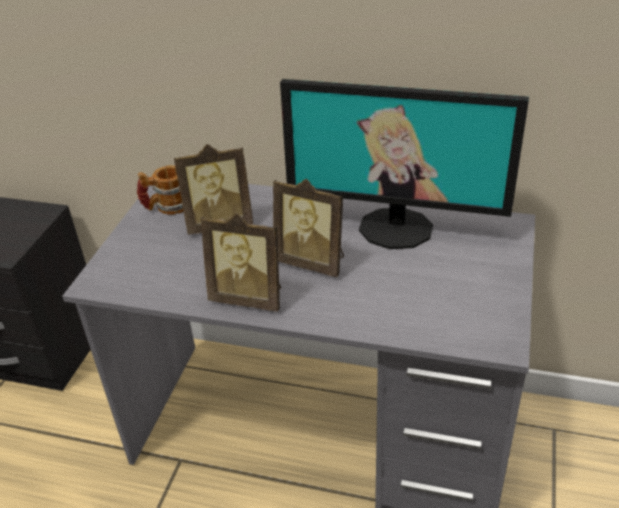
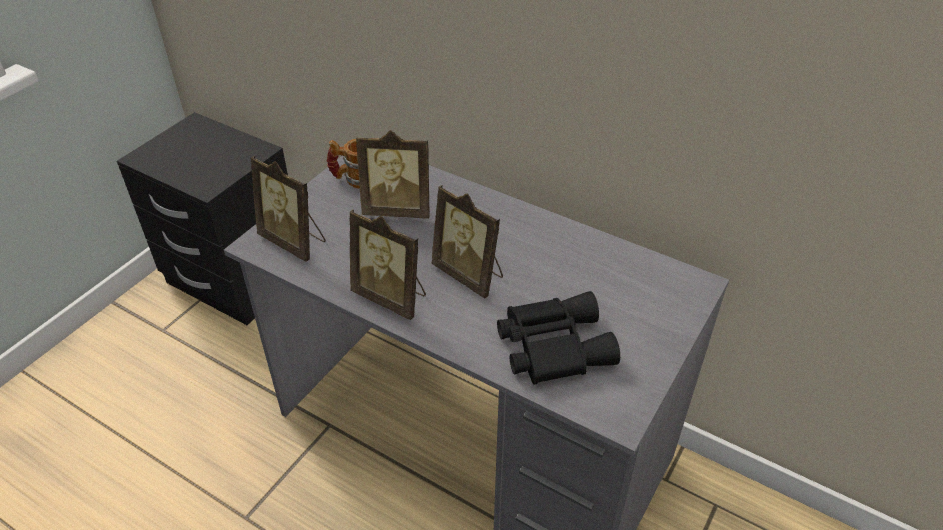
camera: 15 degrees right, 5 degrees up
(132, 272) = (294, 241): none -> picture frame
(396, 227) = (572, 257): monitor -> none
(414, 301) = (551, 345): none -> black binoculars

